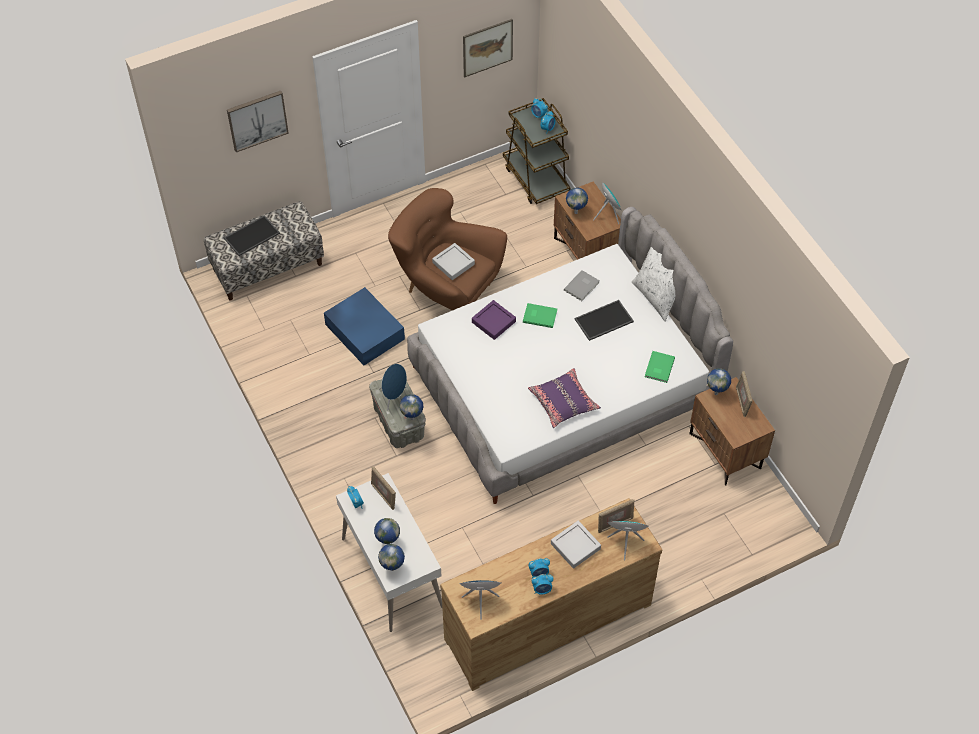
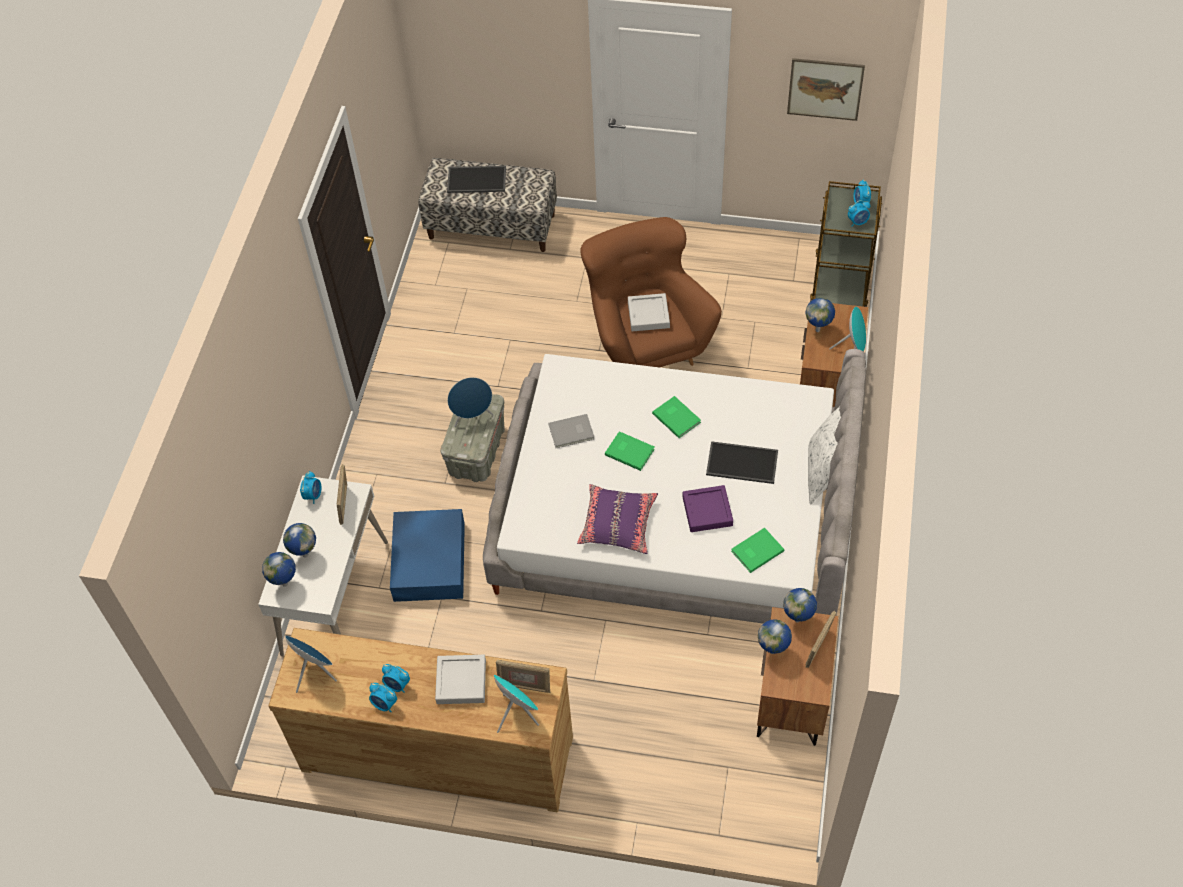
camera: 40 degrees right, 0 degrees up
(257, 120) = (510, 45): picture -> none
(364, 331) = (526, 340): blue storage box -> blue storage box (430, 560)
(412, 418) = (471, 450): globe -> globe (773, 651)
(493, 322) = (622, 395): purple tray -> purple tray (707, 511)
(529, 353) = (629, 451): none -> green book
(582, 286) = (752, 413): grey book -> grey book (572, 433)

